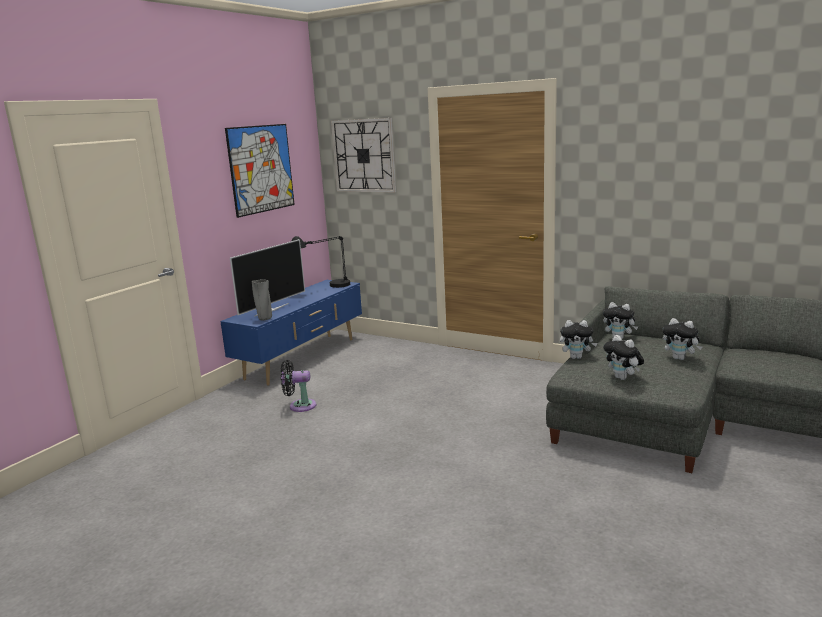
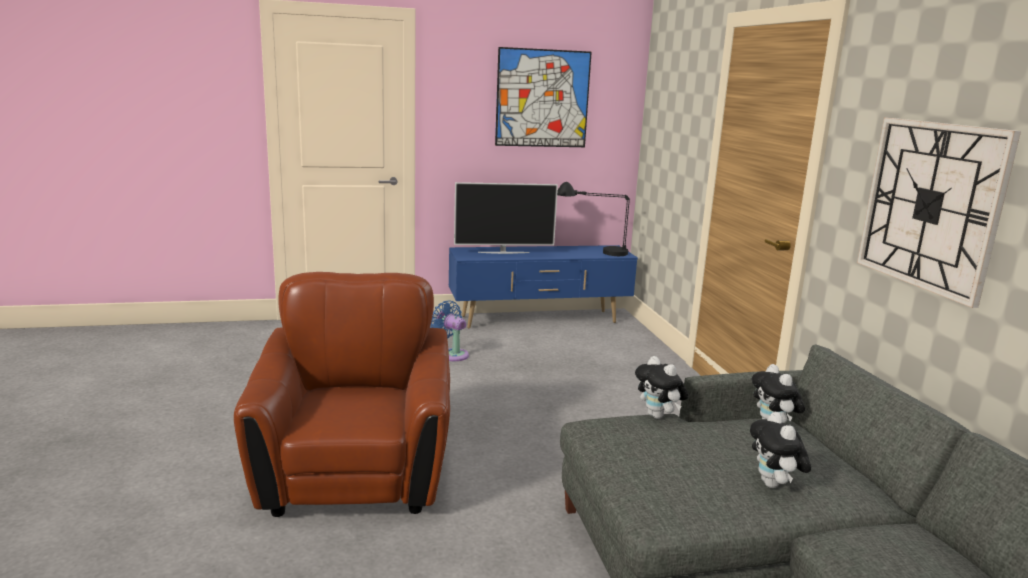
camera: 45 degrees right, 0 degrees up
(264, 319) = (477, 257): grey vase -> none
(299, 406) = (451, 354): black fan -> blue fan
(364, 155) = (670, 100): wall clock -> wall clock (931, 205)
(420, 499) = (355, 473): none -> brown armchair
(623, 378) = (635, 460): plush toy -> none

